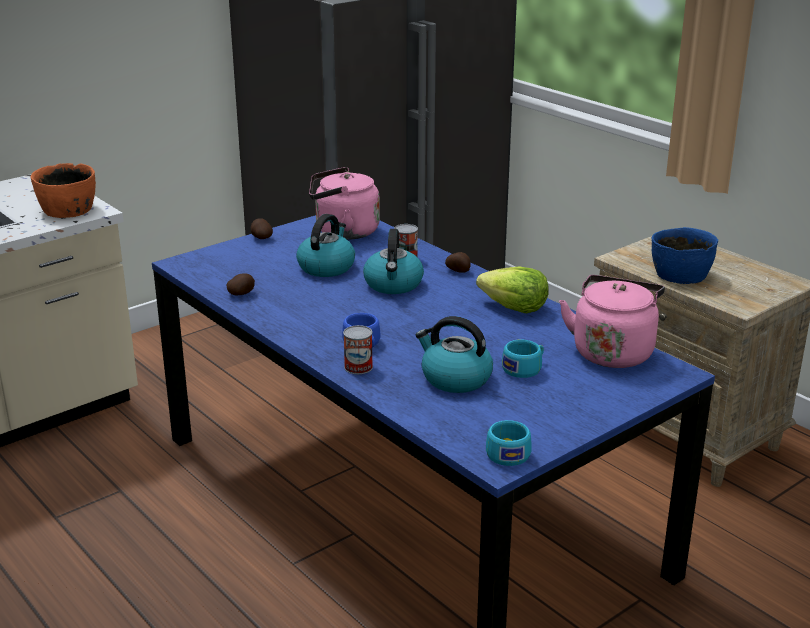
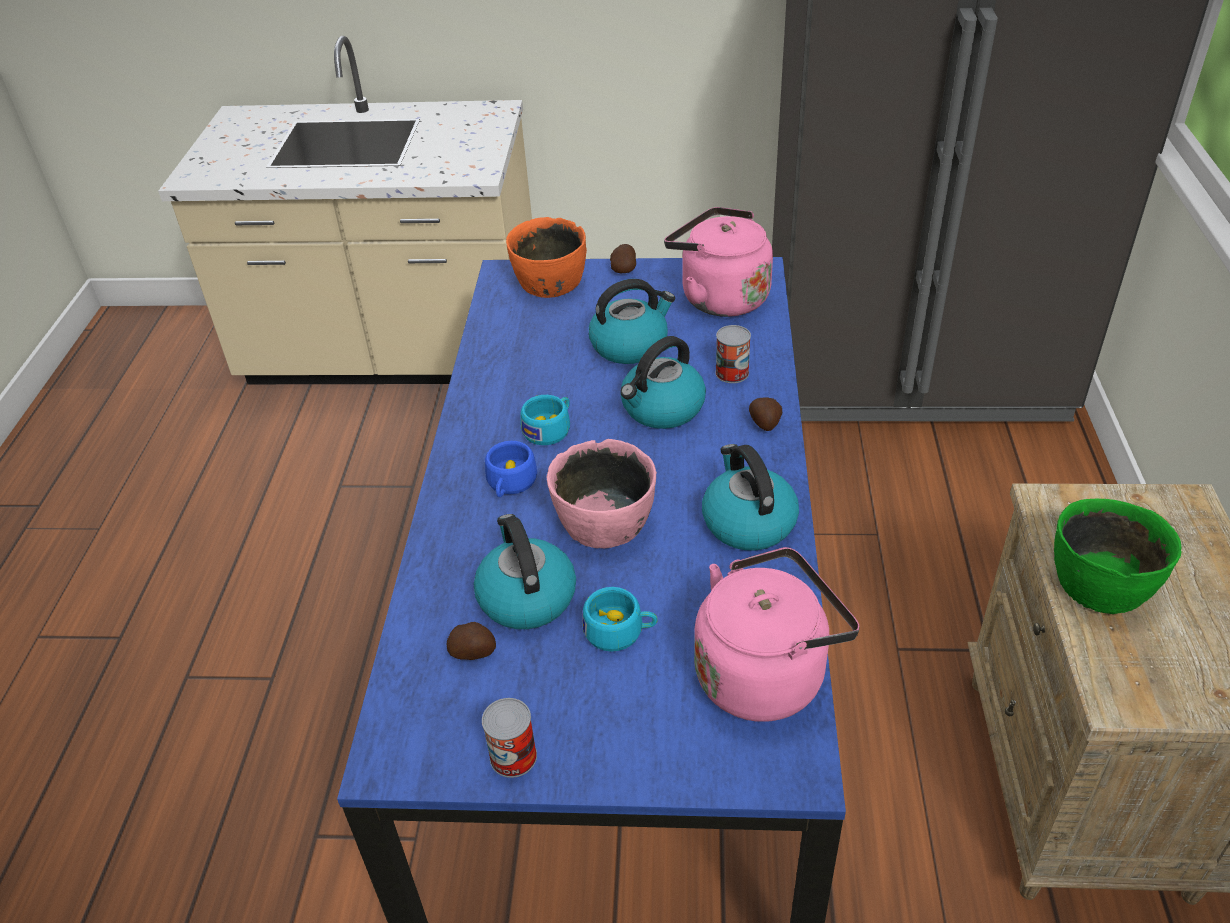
camera: 45 degrees right, 15 degrees up
(68, 210) = (458, 163): orange bowl -> orange bowl (549, 282)
(241, 294) = (499, 344): potato -> potato (473, 652)
(358, 367) = (459, 516): can -> can (513, 756)
(444, 336) = (605, 522): none -> pink bowl
(507, 452) = (420, 751): turquoise cup -> turquoise cup (550, 429)
(514, 307) = (747, 522): lettuce -> kettle
(679, 275) = (1100, 581): blue bowl -> green bowl

